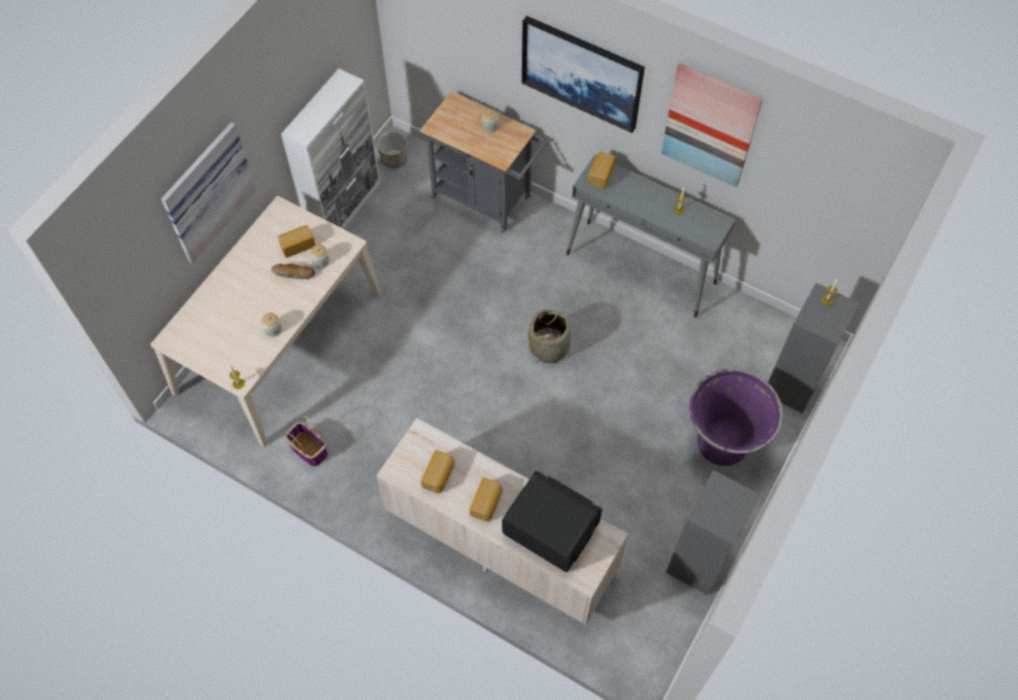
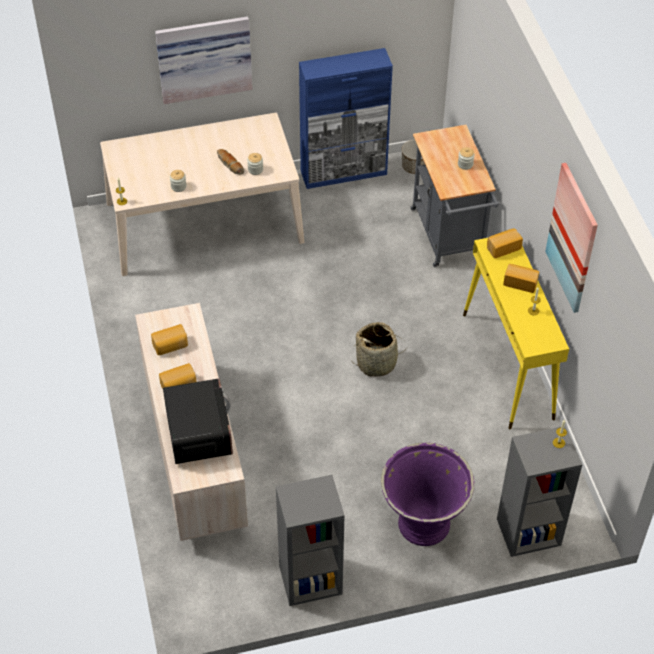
camera: 45 degrees right, 10 degrees down
(297, 245) = (253, 149): bread -> bread (520, 282)
(308, 449) = (146, 298): basket -> none
(345, 207) = (344, 173): white cabinet -> blue cabinet
(582, 72) = (525, 145): picture -> none
(641, 269) = (508, 366): grey console table -> yellow console table

